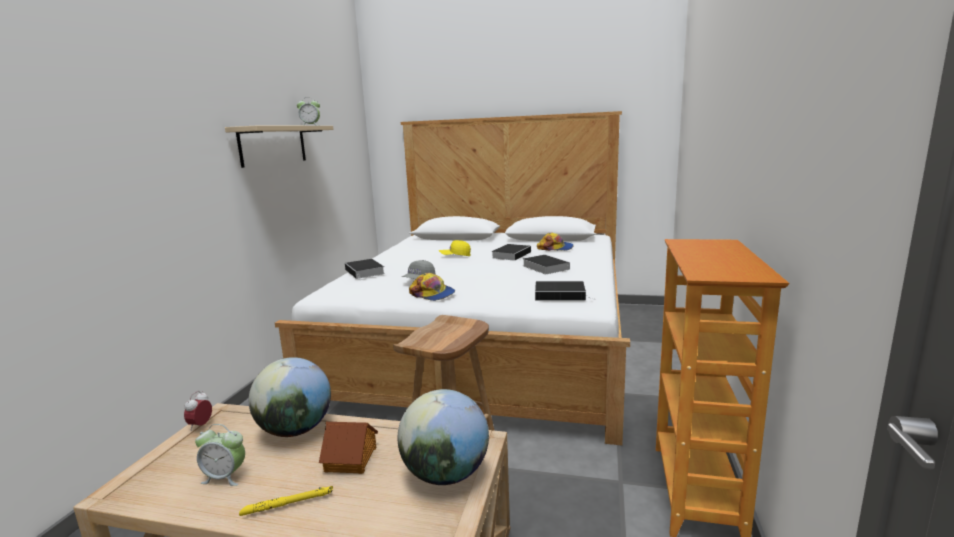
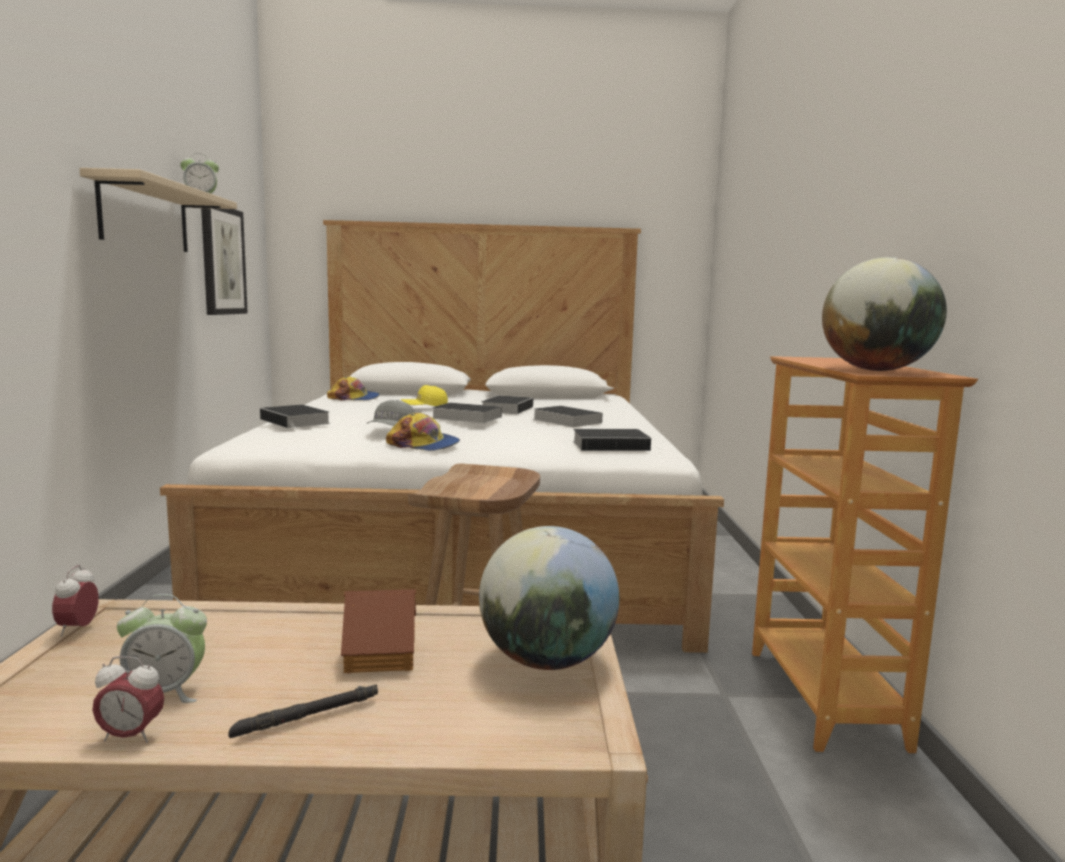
camera: 15 degrees left, 5 degrees down
(194, 507) = (131, 736): none -> alarm clock
(288, 504) = (307, 716): yellow flashlight -> black flashlight
(296, 430) = (264, 625): globe -> globe (876, 370)
(333, 159) = (222, 261): none -> picture
(475, 265) = (464, 417): none -> book
(555, 248) = (563, 404): cap -> cap (354, 398)

